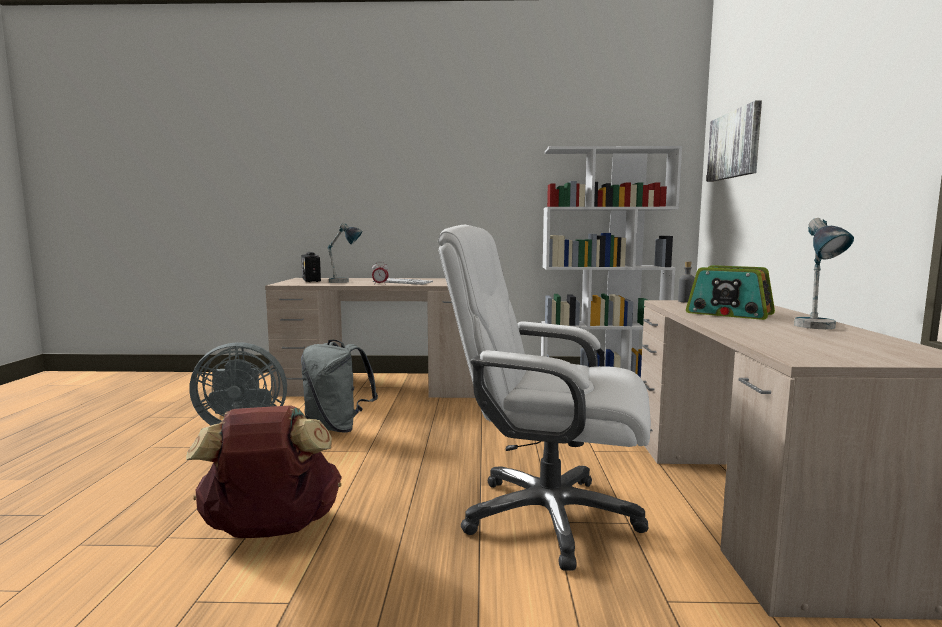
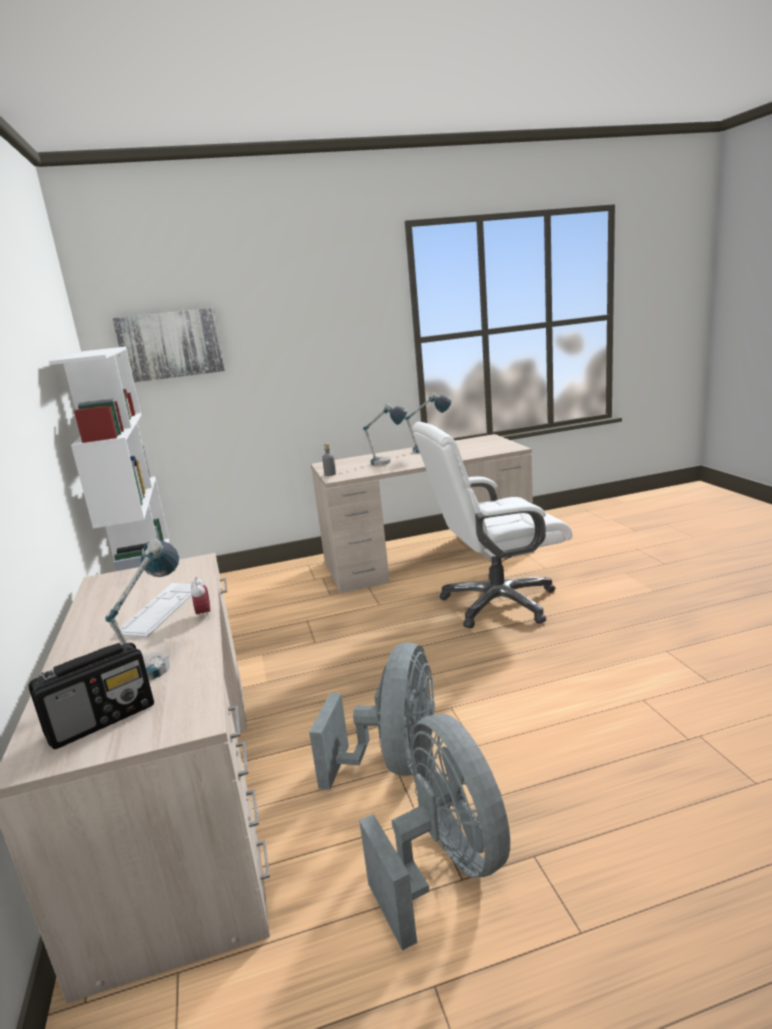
camera: 105 degrees left, 10 degrees up
(271, 530) = (621, 692): brown backpack -> none
(337, 427) = (395, 761): grey backpack -> grey fan
(547, 516) = (497, 603): white office chair -> white office chair turned 75 degrees clockwise
(729, 313) = (389, 463): radio -> table lamp

